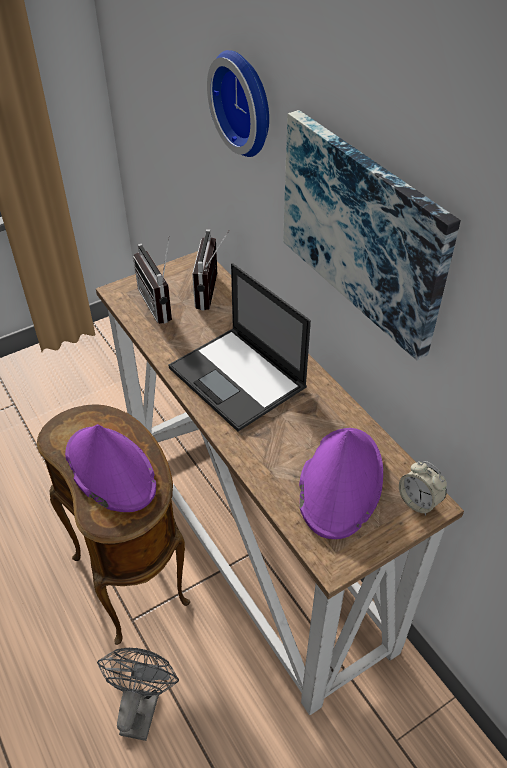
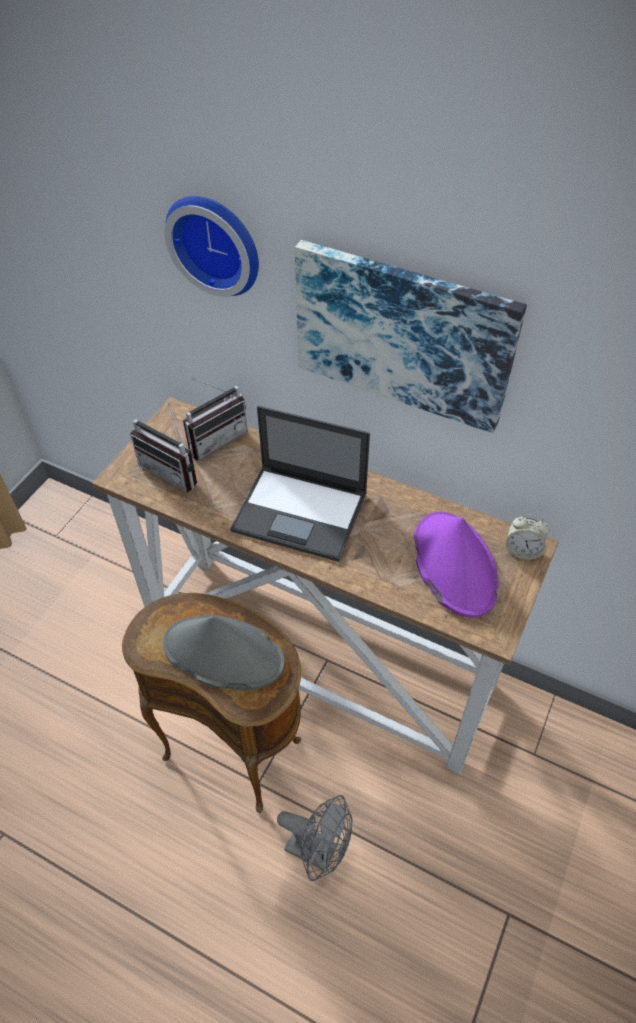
camera: 30 degrees left, 5 degrees up
(109, 469) = (222, 654): purple hat -> grey hat
(141, 706) = (318, 851): grey fan -> grey fan turned 135 degrees clockwise
(214, 293) = (215, 438): radio -> radio turned 105 degrees counterclockwise

